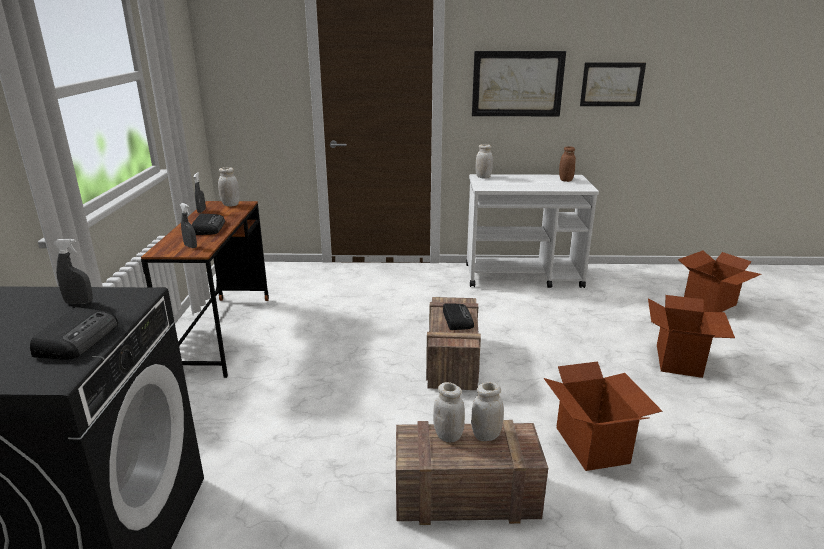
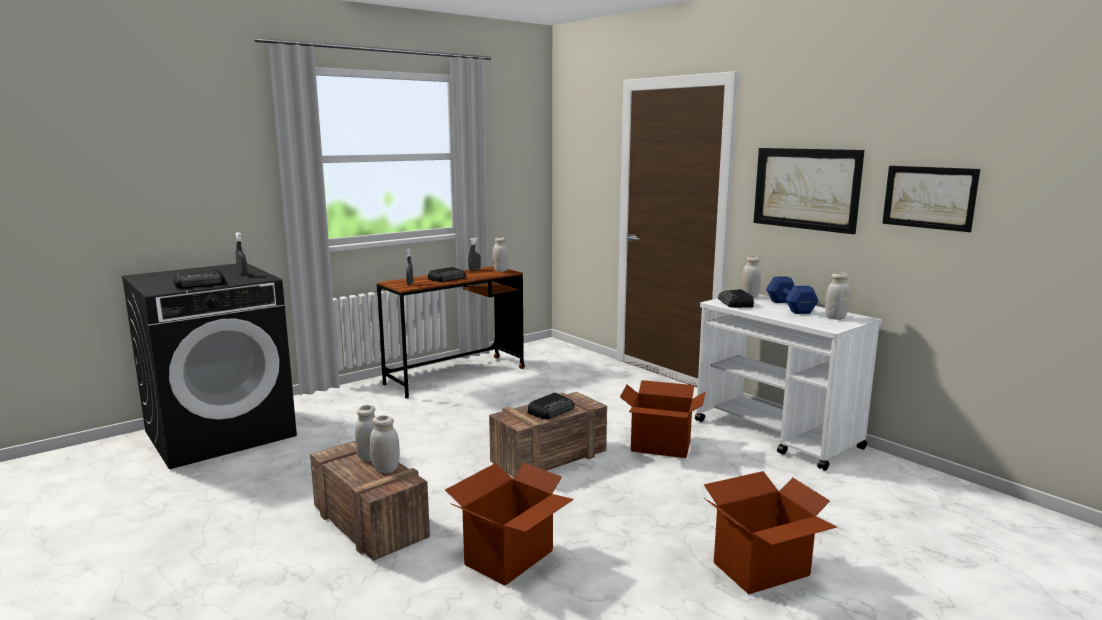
camera: 50 degrees right, 10 degrees down
(494, 185) = (736, 303): none -> radio
(524, 179) = (790, 306): none -> blue dumbbell
(565, 180) = (835, 318): brown jar -> white jar
(710, 304) = (972, 560): cardboard box -> cardboard box (661, 446)

